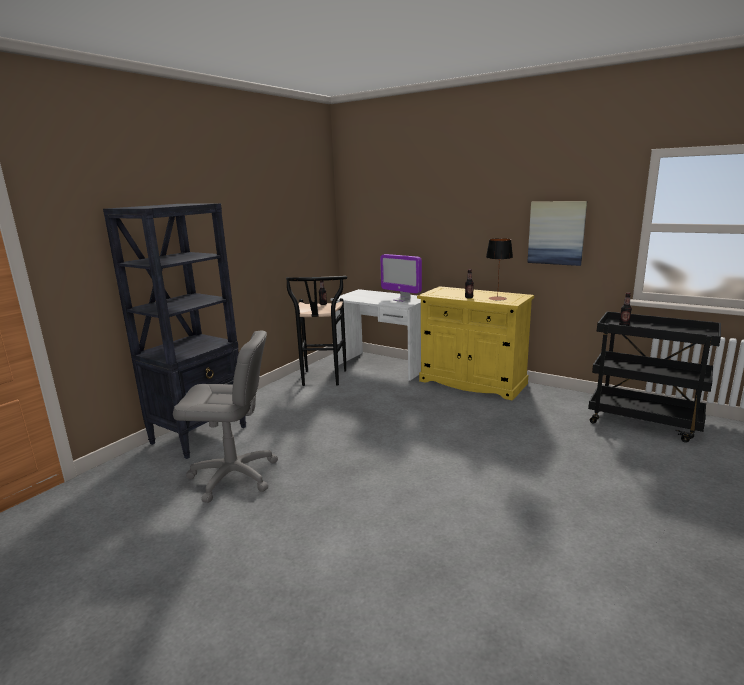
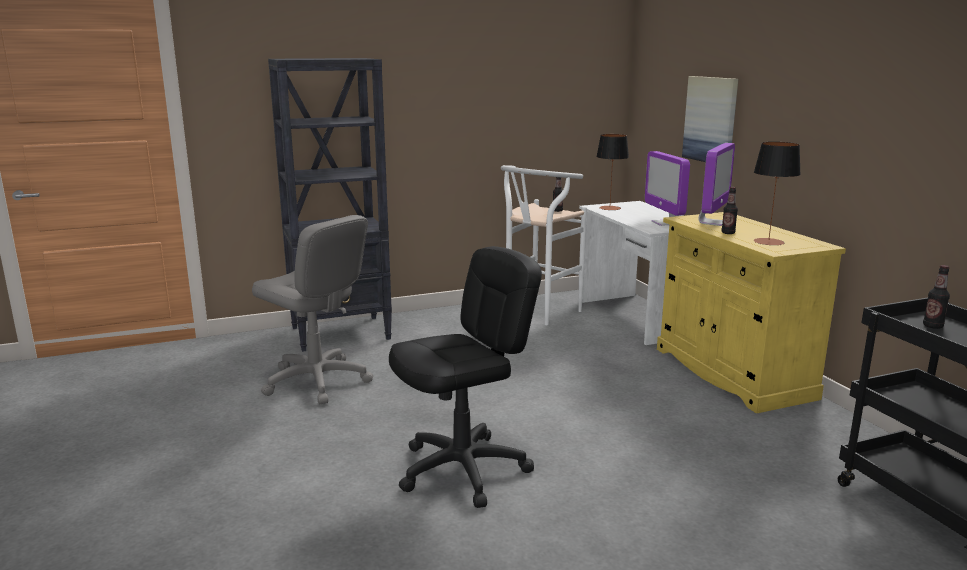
camera: 35 degrees right, 0 degrees up
(322, 380) = (537, 314): black stool -> white stool
(352, 297) = (609, 208): none -> table lamp
(421, 493) = (463, 469): none -> black office chair
(448, 293) = (712, 222): none -> monitor
(556, 233) = (892, 143): picture -> picture (711, 119)

